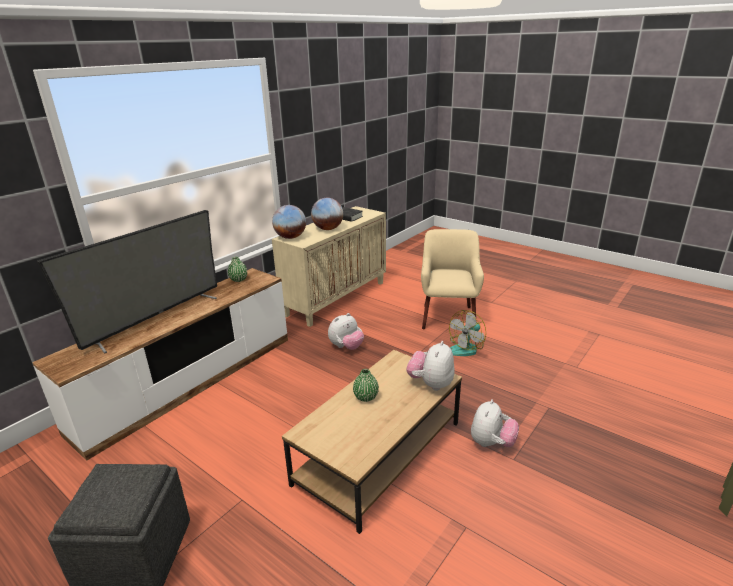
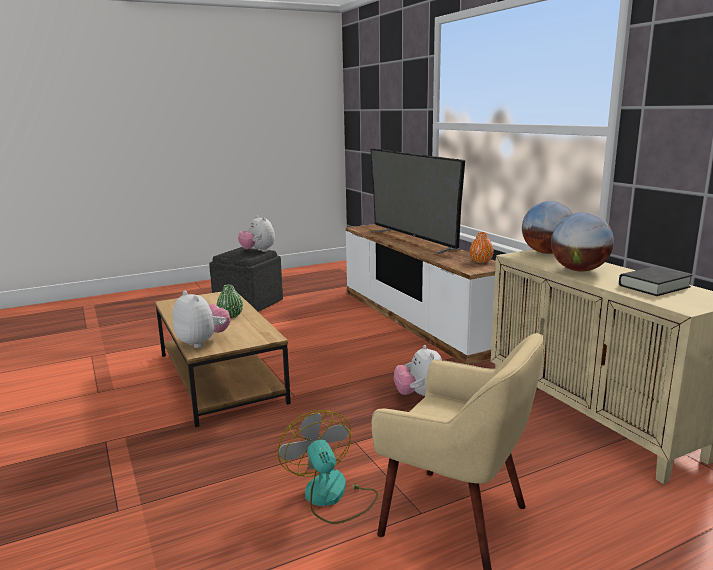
camera: 115 degrees right, 10 degrees down
(238, 279) = (481, 261): green vase -> orange vase
(491, 443) = (141, 437): plush toy -> plush toy (258, 251)

